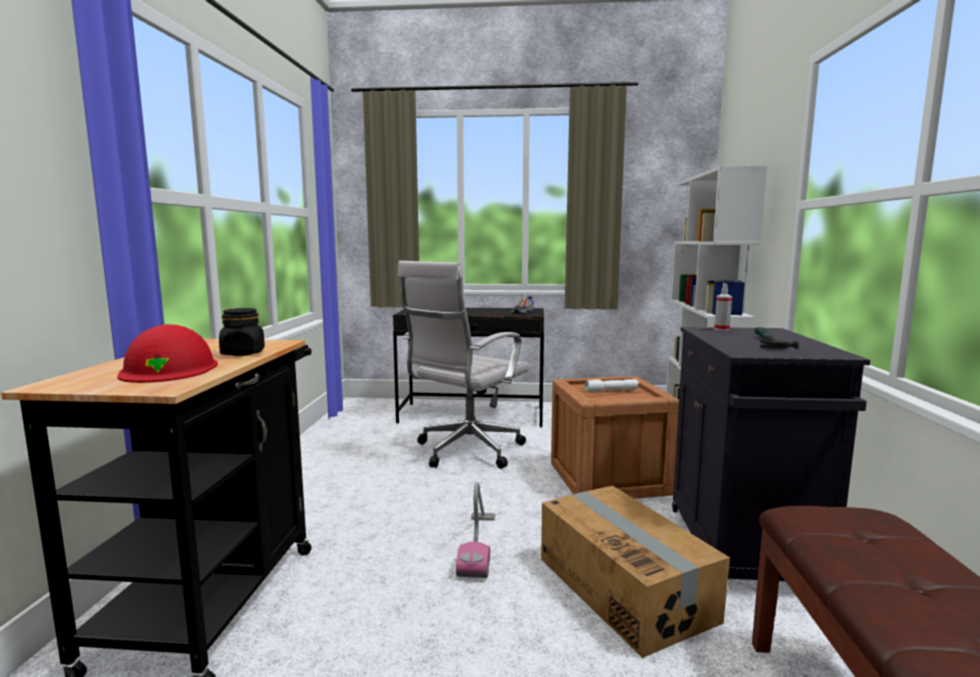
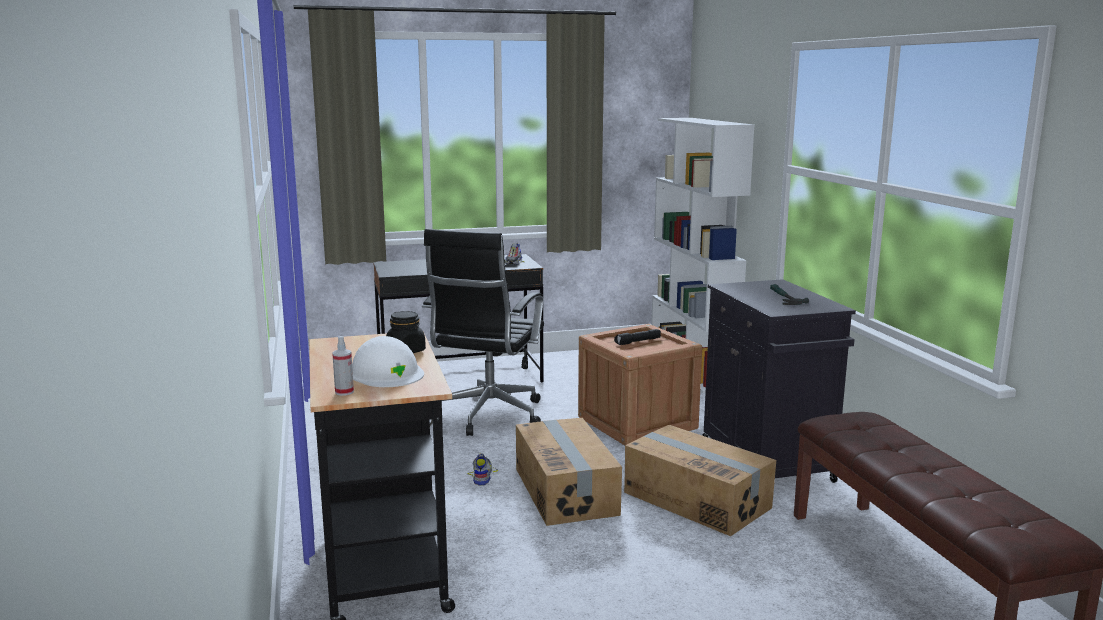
camera: 20 degrees left, 5 degrees up
(169, 369) = (386, 373): red hard hat -> white hard hat
(409, 508) = (481, 474): none -> shoe
(466, 452) = (487, 416): white office chair -> black office chair
(478, 545) = (566, 491): vacuum cleaner -> cardboard box
(611, 391) = (637, 342): white flashlight -> black flashlight
(721, 329) = (741, 285): spray bottle -> spray bottle (344, 392)

